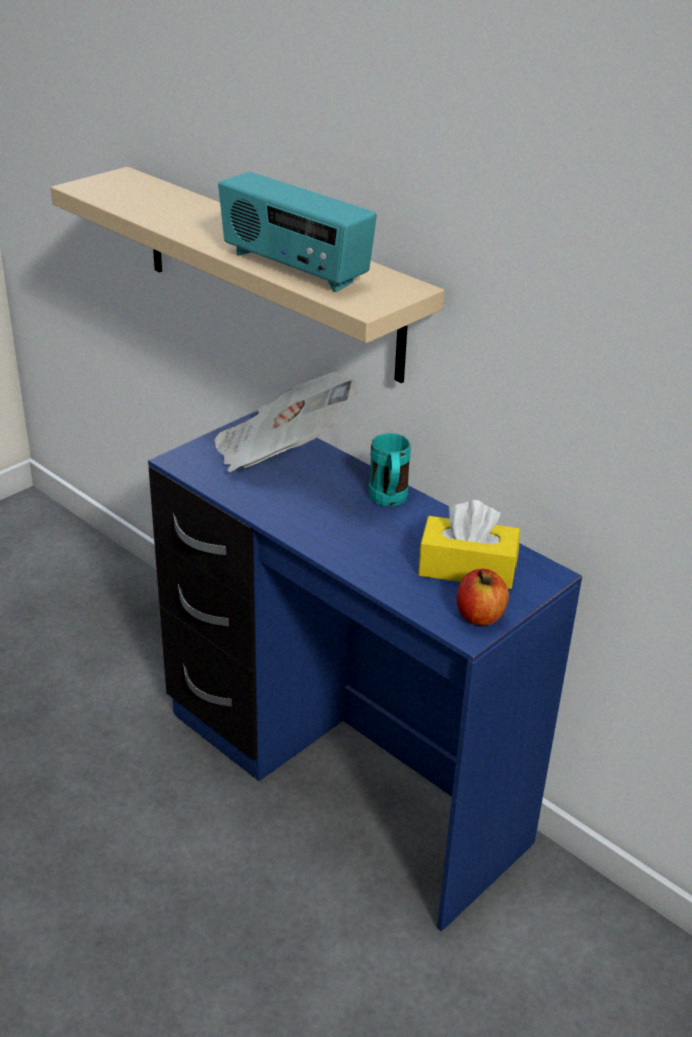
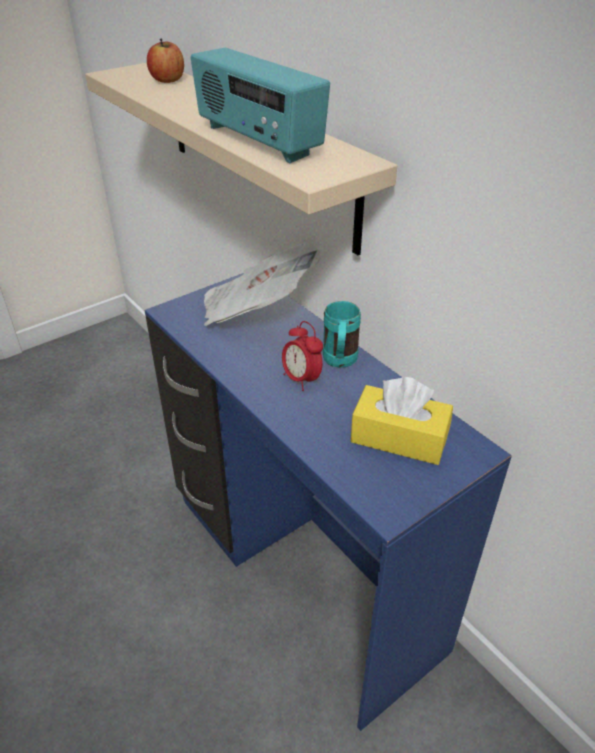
camera: 10 degrees right, 5 degrees up
(351, 521) = (301, 379): none -> alarm clock
(480, 616) = (402, 493): apple -> apple (168, 80)

